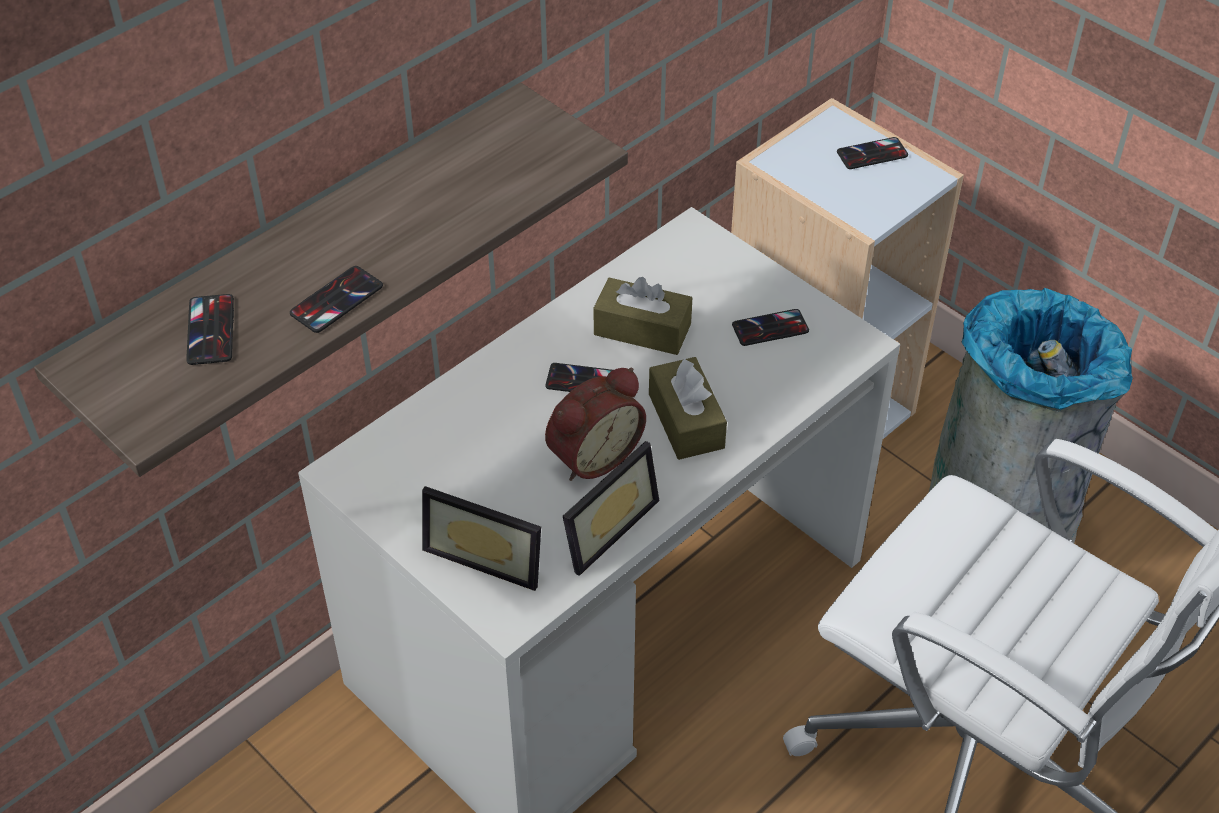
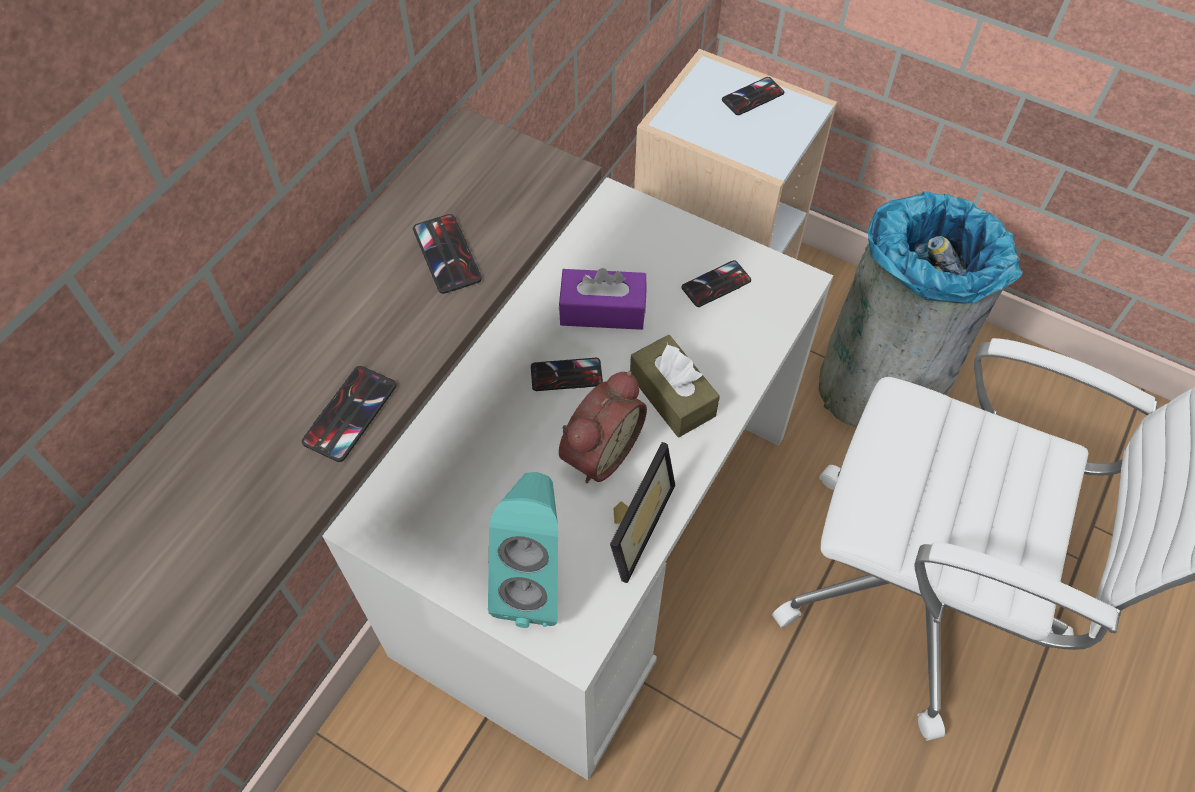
camera: 15 degrees left, 10 degrees up
(211, 330) = (217, 486): phone -> phone (447, 254)
(488, 553) = (533, 580): picture frame -> turquoise speaker
(642, 329) = (602, 310): brown tissue box -> purple tissue box

